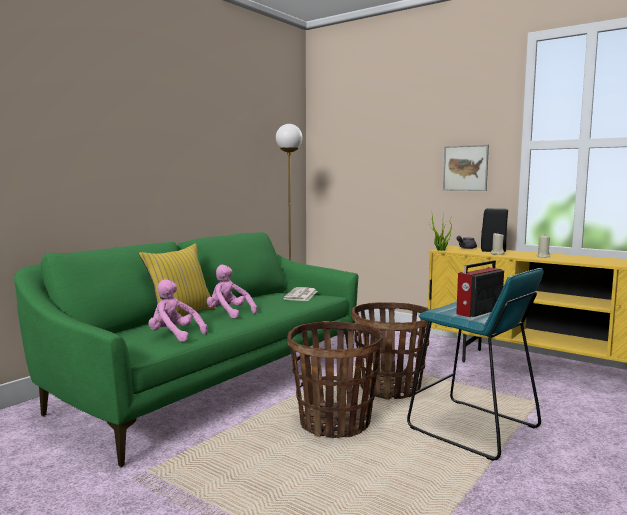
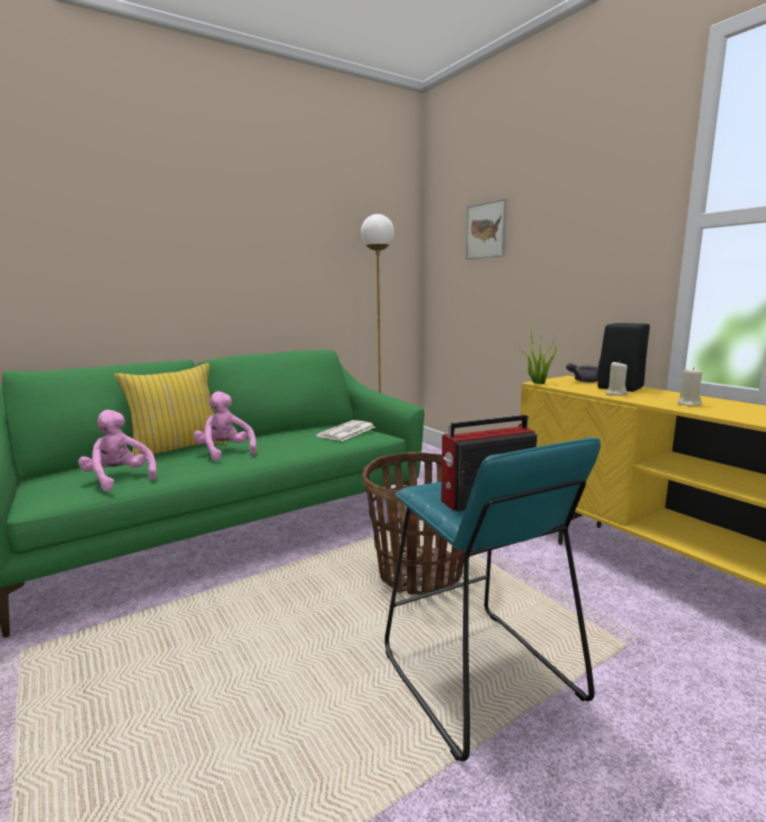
camera: 20 degrees right, 5 degrees up
(335, 423) = (296, 620): basket -> none
(465, 168) = (602, 263): picture -> picture (486, 230)

